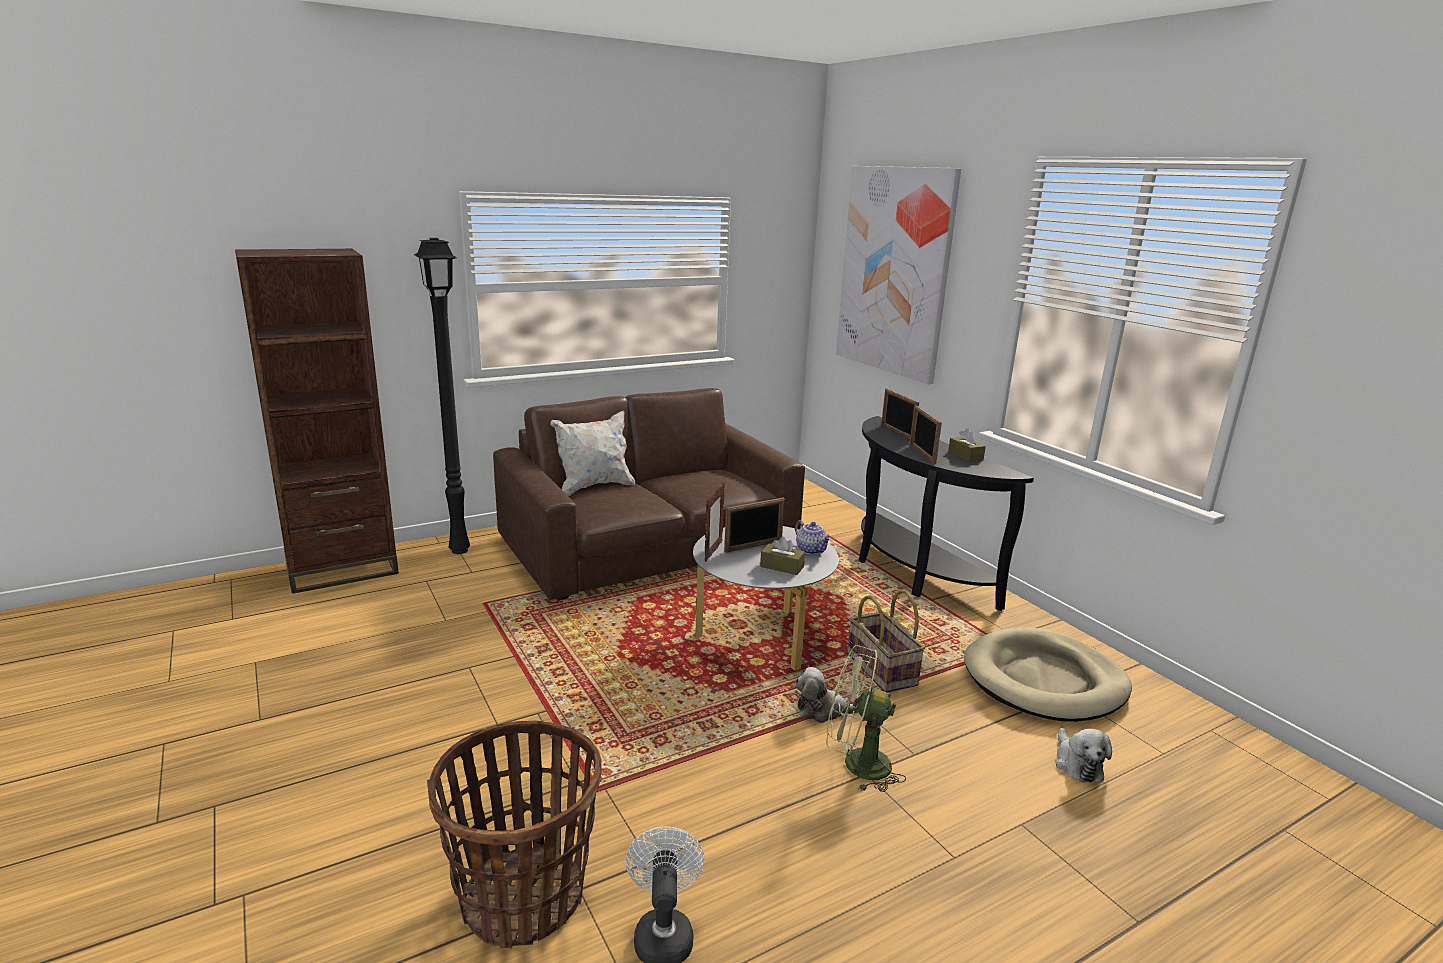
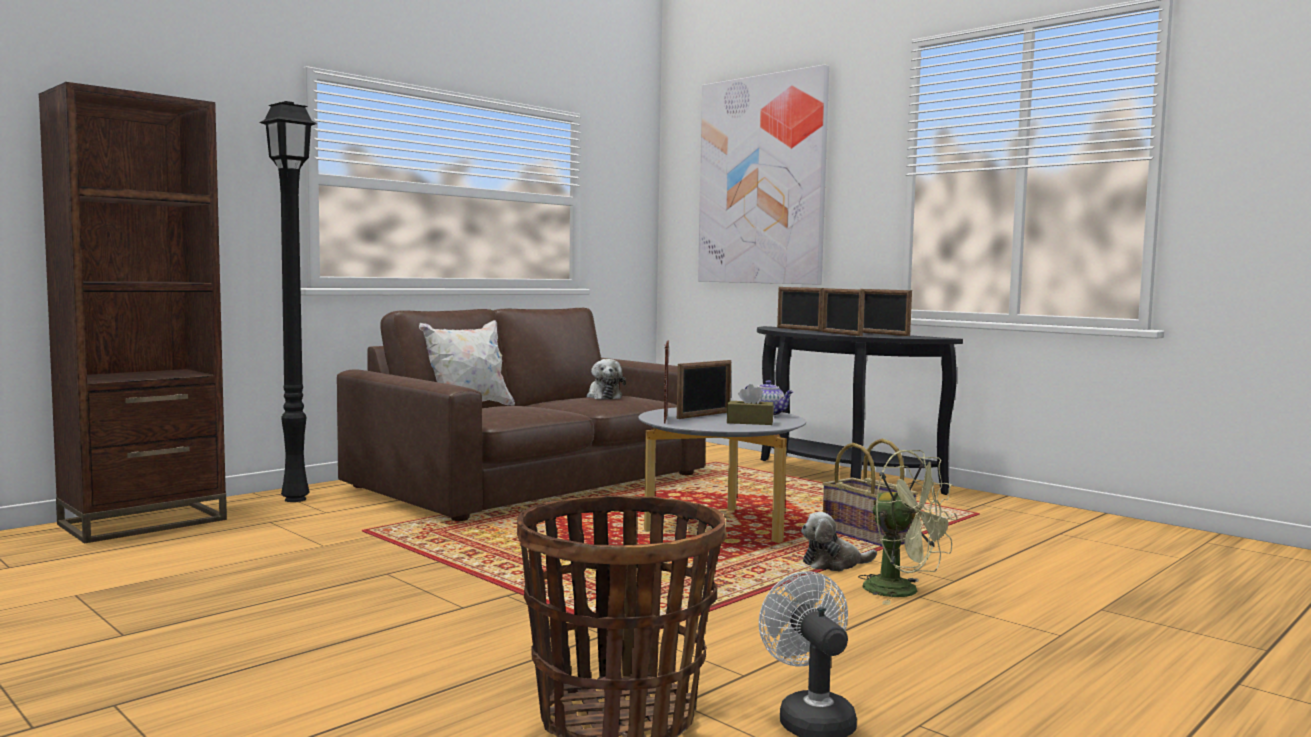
camera: 15 degrees left, 15 degrees down
(856, 764) = (903, 592): green fan -> green fan turned 135 degrees counterclockwise
(965, 456) = (883, 334): brown tissue box -> picture frame
(1044, 680) = (1031, 529): beige dog bed -> none
(1077, 763) = (1113, 570): plush toy -> plush toy (603, 396)

